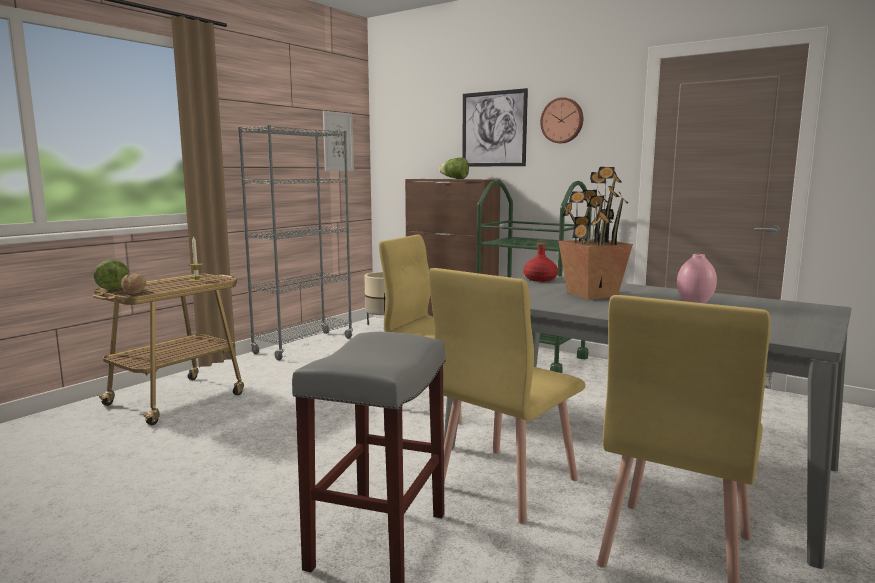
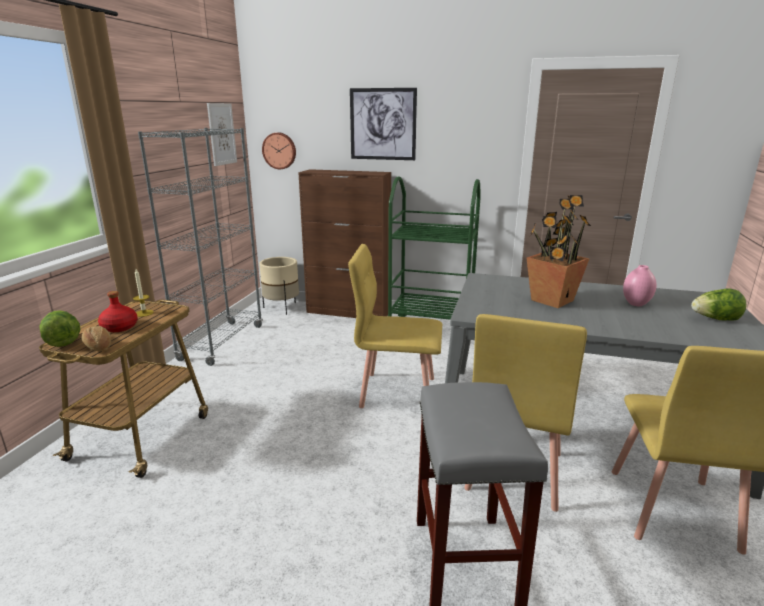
camera: 20 degrees left, 10 degrees up
(455, 179) = (349, 172): lettuce -> lettuce (715, 319)
(540, 279) = (486, 282): red bottle -> red bottle (120, 327)
(562, 120) = (451, 120): wall clock -> wall clock (279, 150)

